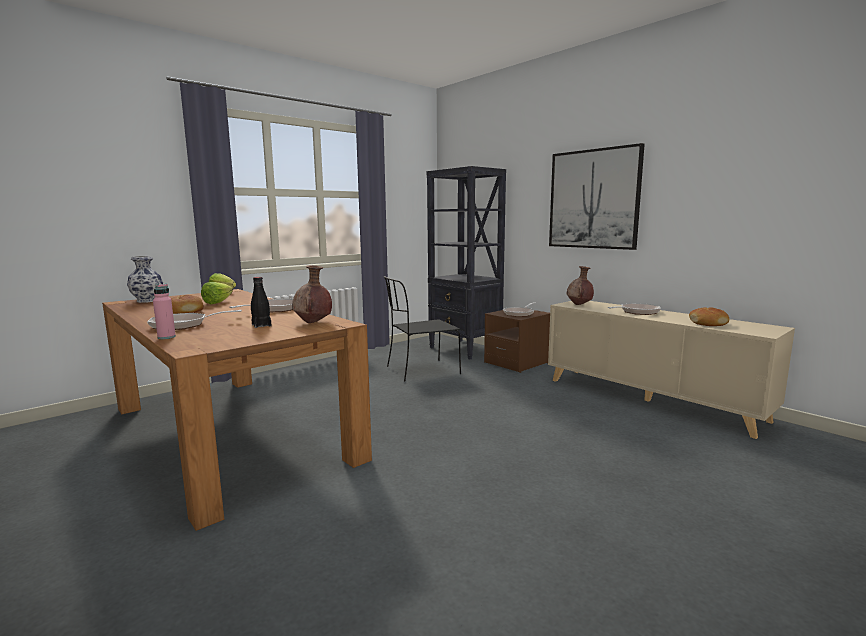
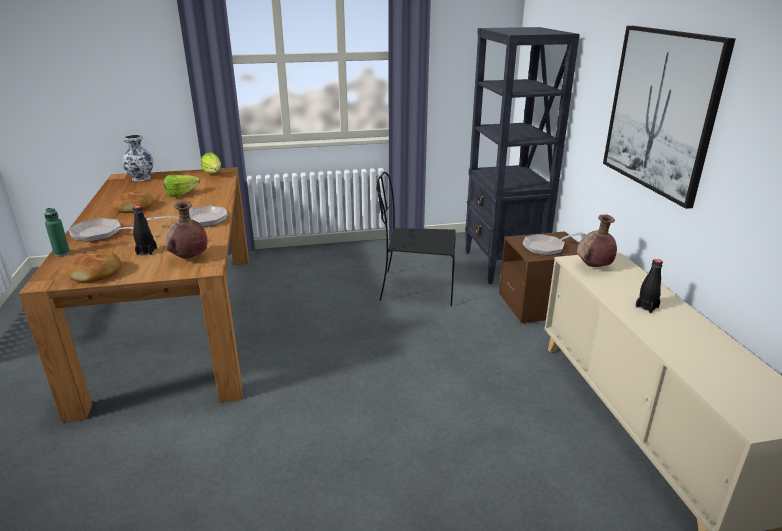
camera: 30 degrees right, 15 degrees up
(166, 337) = (62, 253): pink bottle -> green bottle
(637, 312) = (647, 307): frying pan -> black bottle
(708, 323) = (709, 367): bread -> bread (97, 274)

